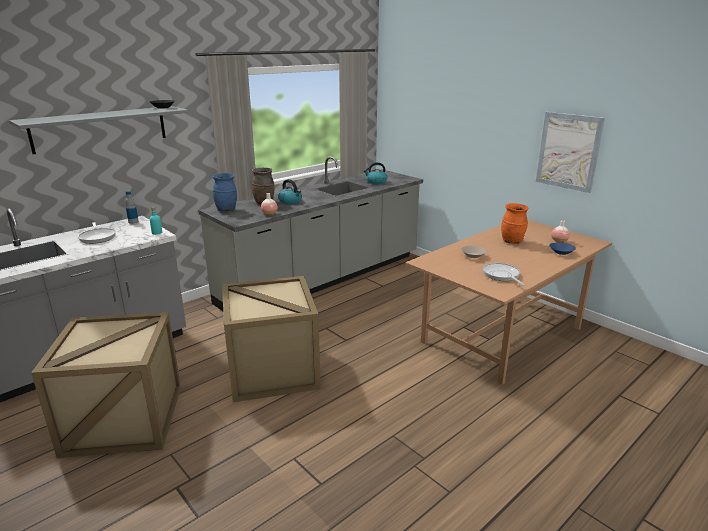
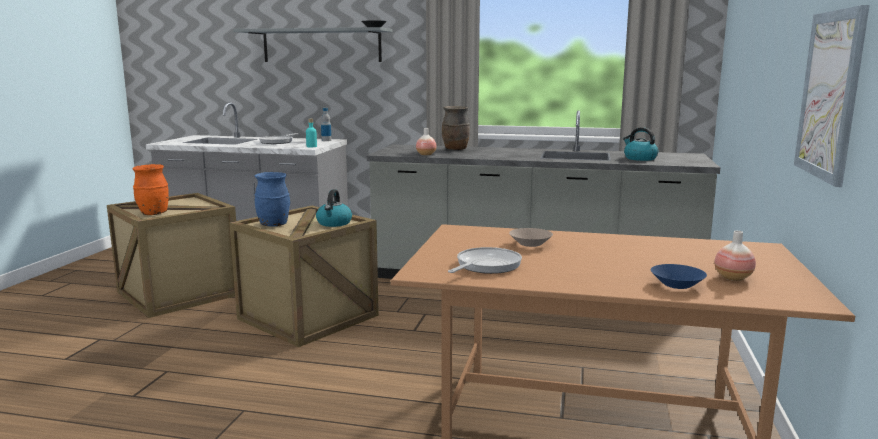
camera: 55 degrees right, 10 degrees down
(226, 209) = (409, 147): blue vase -> blue vase (274, 225)
(291, 201) = (480, 153): kettle -> kettle (334, 223)
(512, 241) = (646, 253): orange vase -> orange vase (153, 214)

